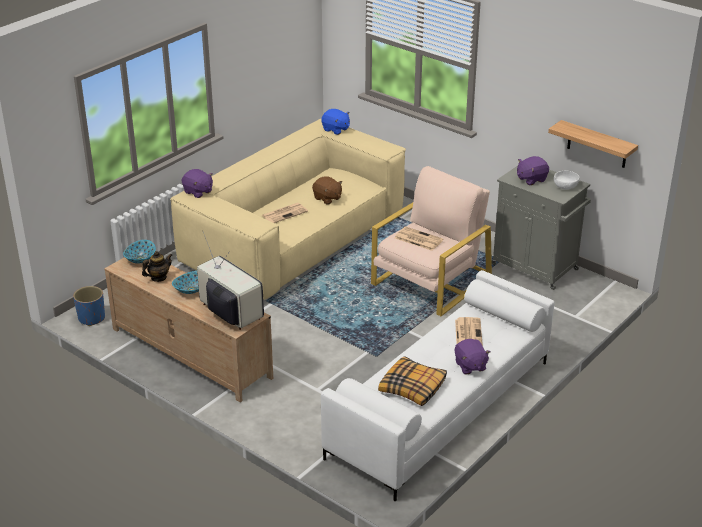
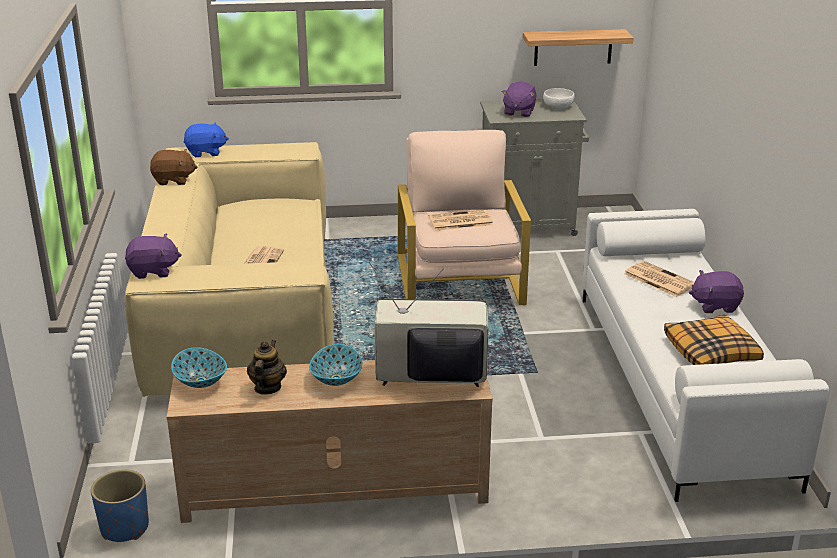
camera: 45 degrees left, 5 degrees down
(327, 198) = (279, 231): brown plush toy -> brown plush toy (173, 180)
(470, 366) = (715, 305): purple plush toy -> purple plush toy turned 150 degrees clockwise

